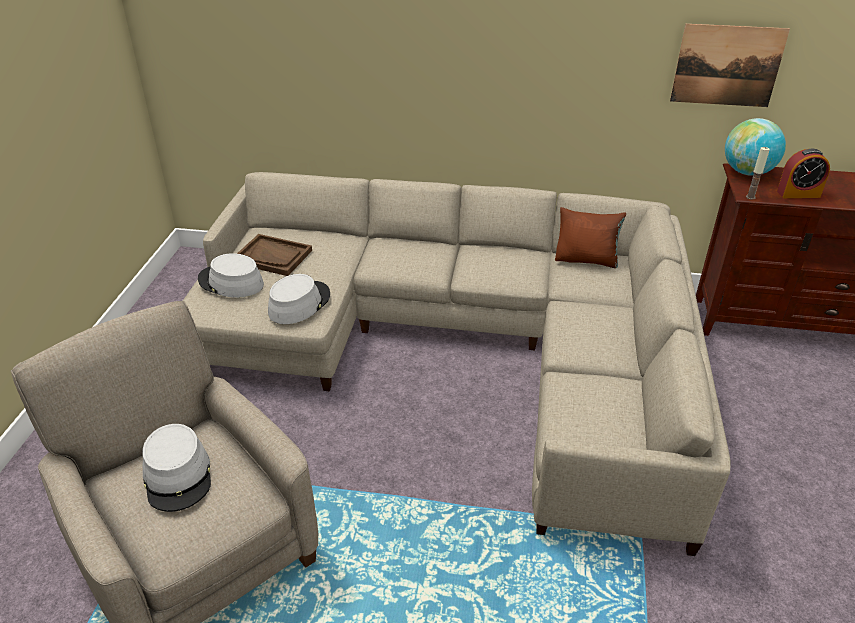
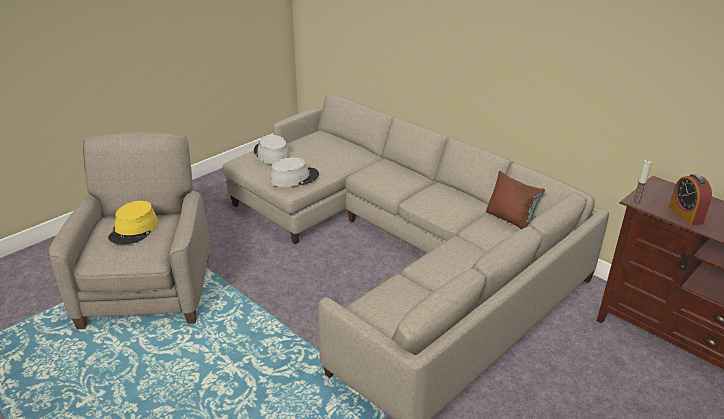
camera: 35 degrees right, 5 degrees down
(178, 475) = (134, 230): grey hat -> yellow hat
(273, 256) = (309, 148): brown tray -> none
(727, 66) = (660, 88): picture -> none
(747, 172) = (663, 187): globe -> none
(798, 194) = (685, 215): alarm clock -> alarm clock turned 45 degrees clockwise

